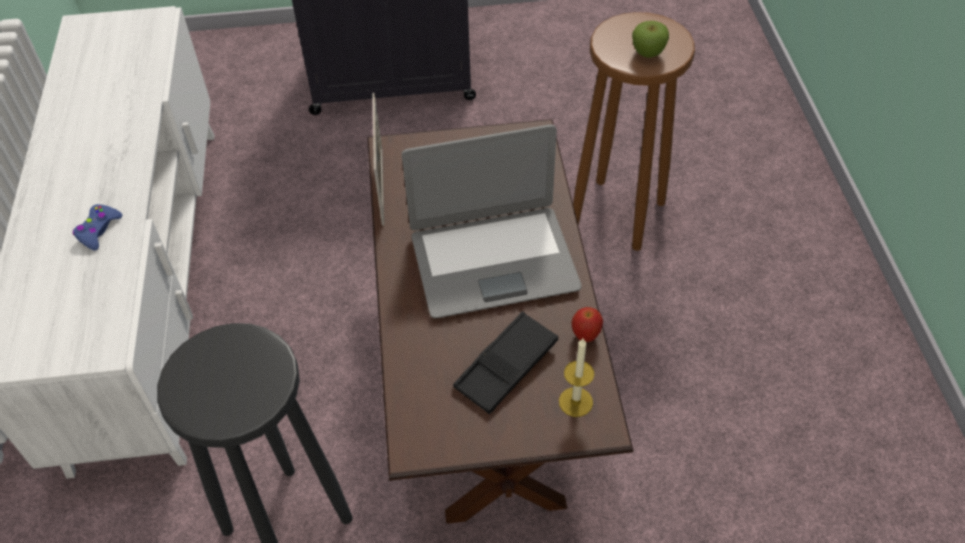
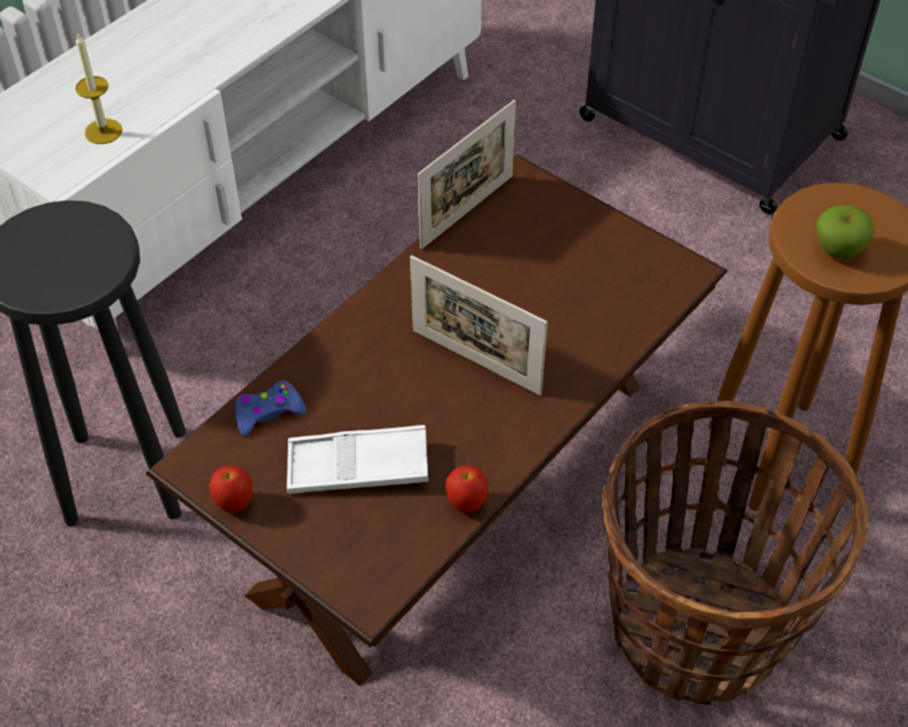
camera: 45 degrees right, 0 degrees up
(98, 230) = (170, 72): blue game controller -> blue game controller (268, 412)
(466, 447) = (234, 504): none -> apple
(493, 261) = (475, 361): laptop -> picture frame
(506, 367) = (358, 467): black tray -> white tray
(575, 402) = (375, 553): candle -> candle (103, 131)
(681, 326) = (698, 626): none -> basket

